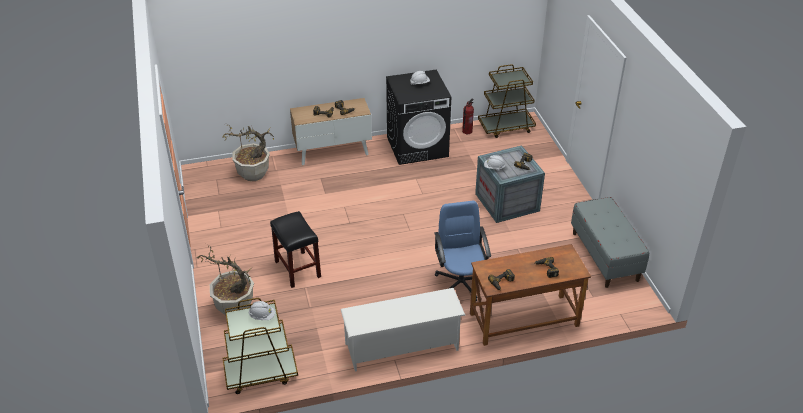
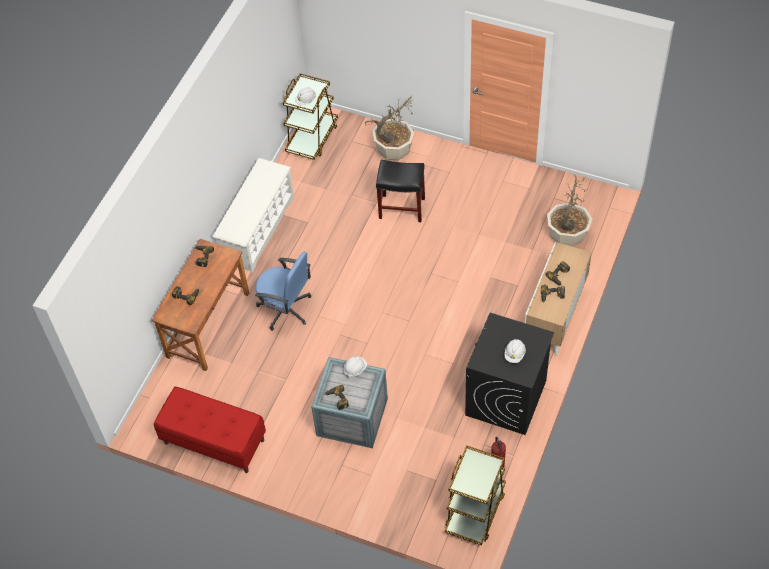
camera: 130 degrees right, 15 degrees up
(605, 256) = (214, 442): grey bench -> red bench

